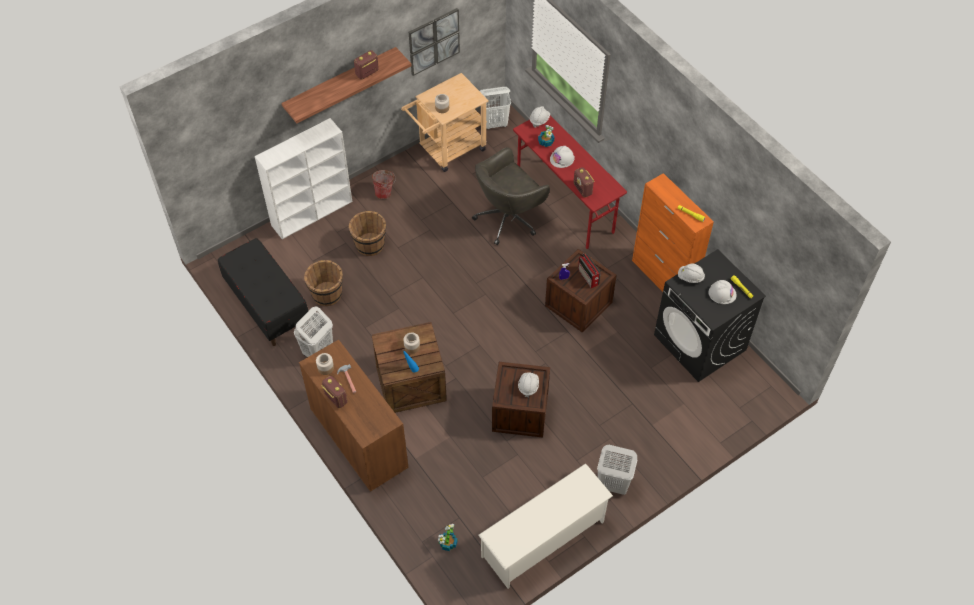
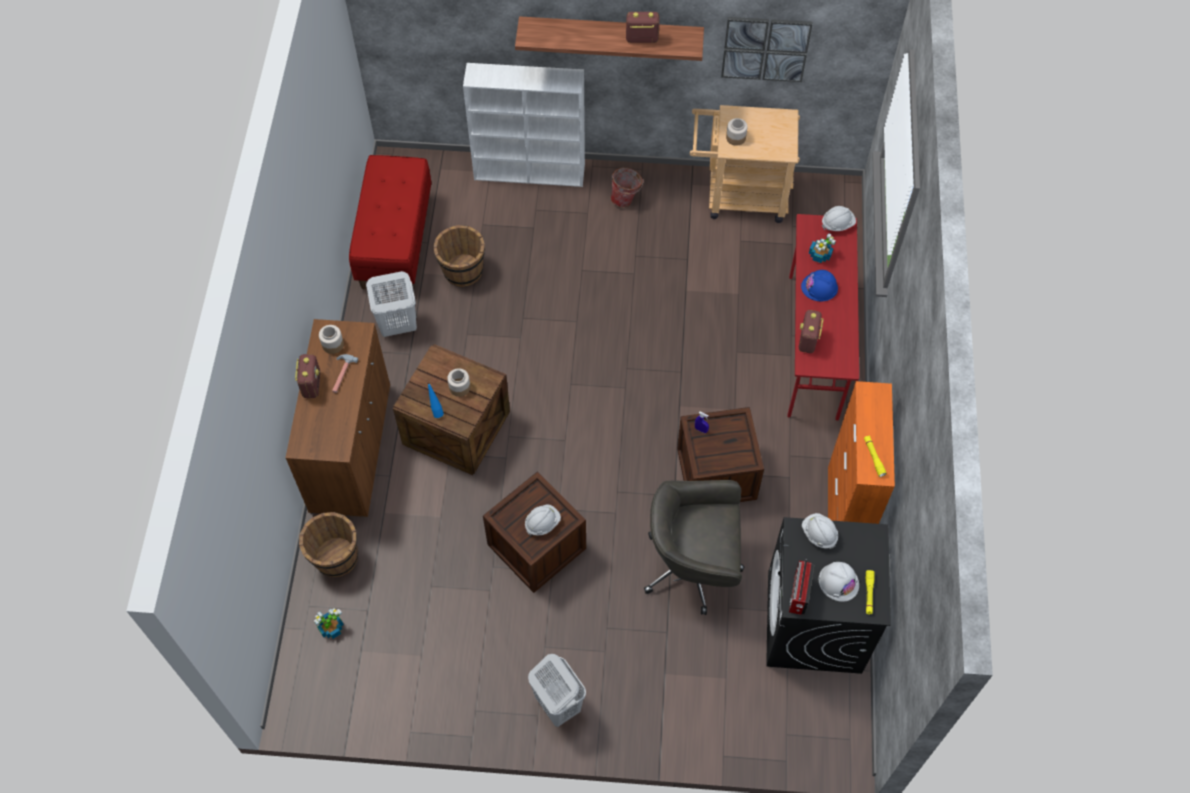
camera: 40 degrees right, 5 degrees up
(267, 305) = (395, 241): black bench -> red bench
(370, 245) = (555, 247): brown bucket -> brown bucket (335, 558)
(495, 123) = (822, 199): white laundry basket -> none
(508, 218) = (733, 319): grey office chair -> grey office chair (693, 566)
(543, 539) = (428, 704): white shoe rack -> none
(562, 159) = (819, 287): white hard hat -> blue hard hat
(588, 277) = (729, 449): radio -> radio (798, 595)

